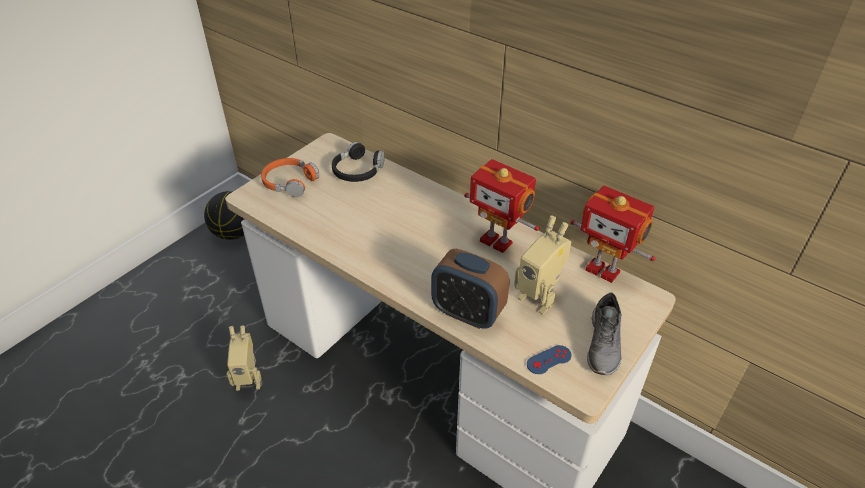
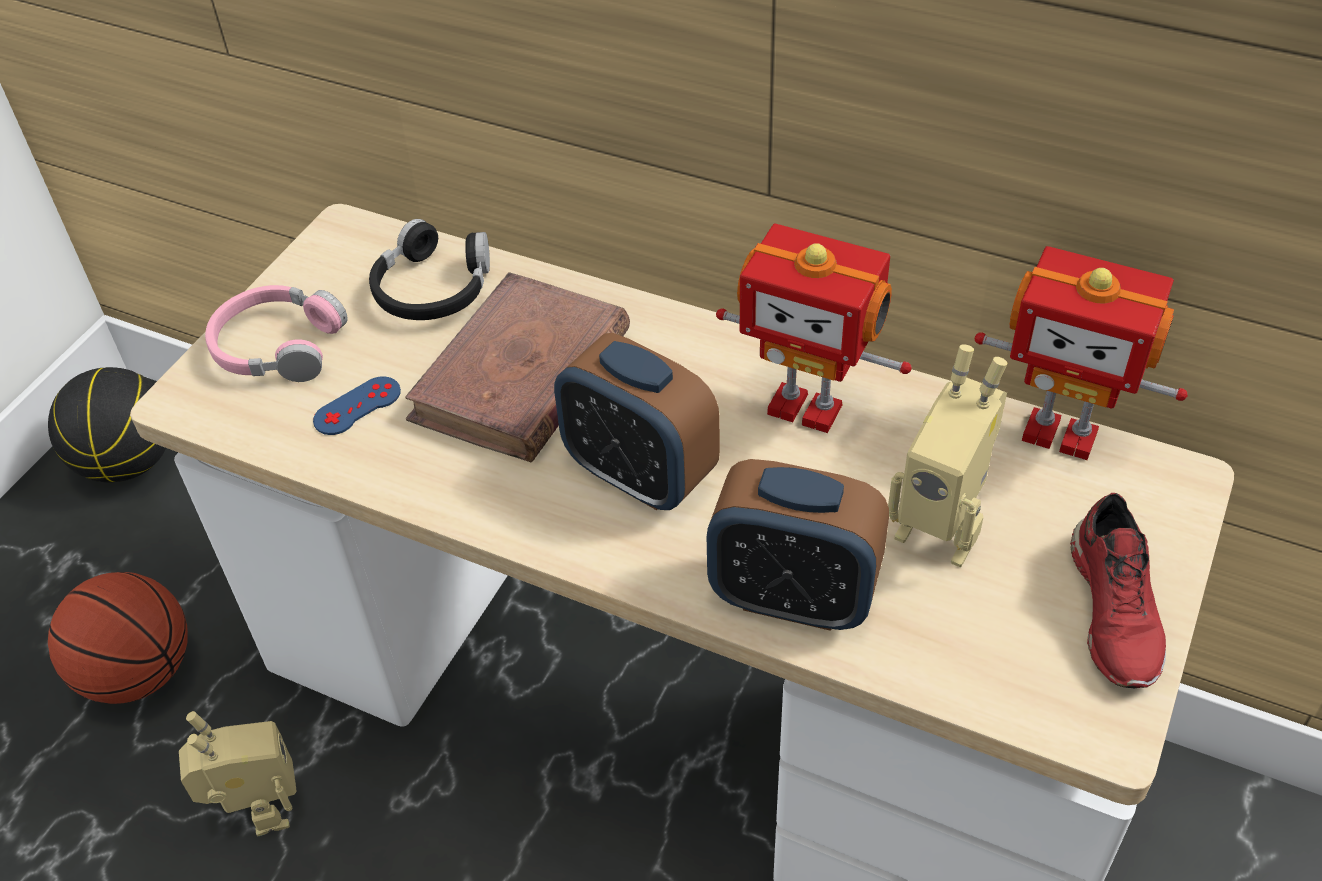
camera: 10 degrees left, 5 degrees up
(216, 316) = (138, 673): none -> basketball
(249, 380) = (259, 811): toy robot -> toy robot turned 90 degrees counterclockwise
(289, 182) = (277, 346): orange headphones -> pink headphones
(383, 209) = (521, 376): none -> brown book
(419, 255) = (640, 474): none -> alarm clock
(549, 360) = (1007, 674): blue game controller -> blue game controller (357, 406)
(604, 344) = (1116, 611): grey shoe -> red shoe

